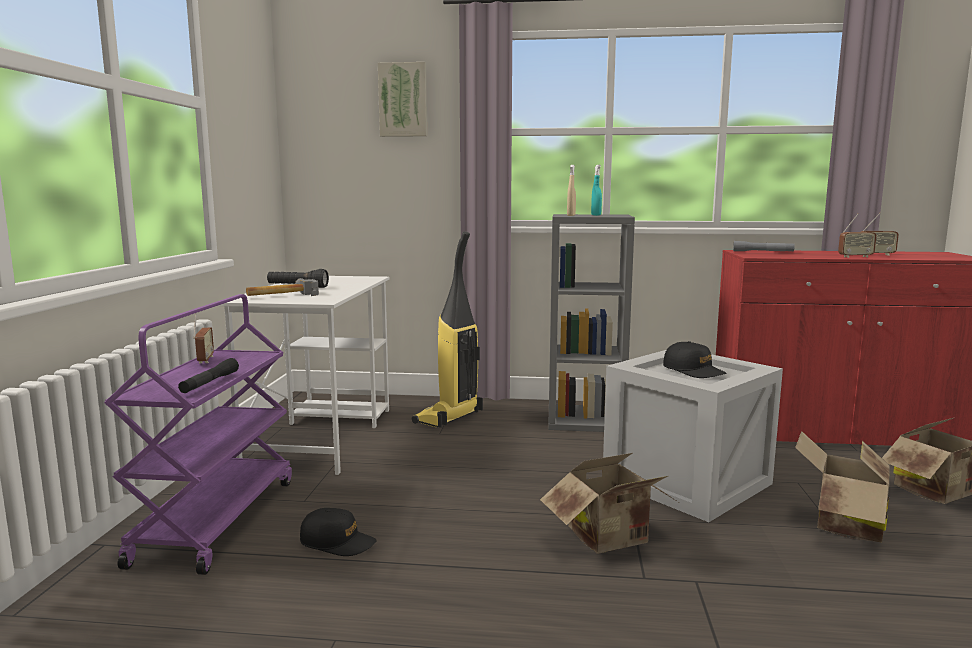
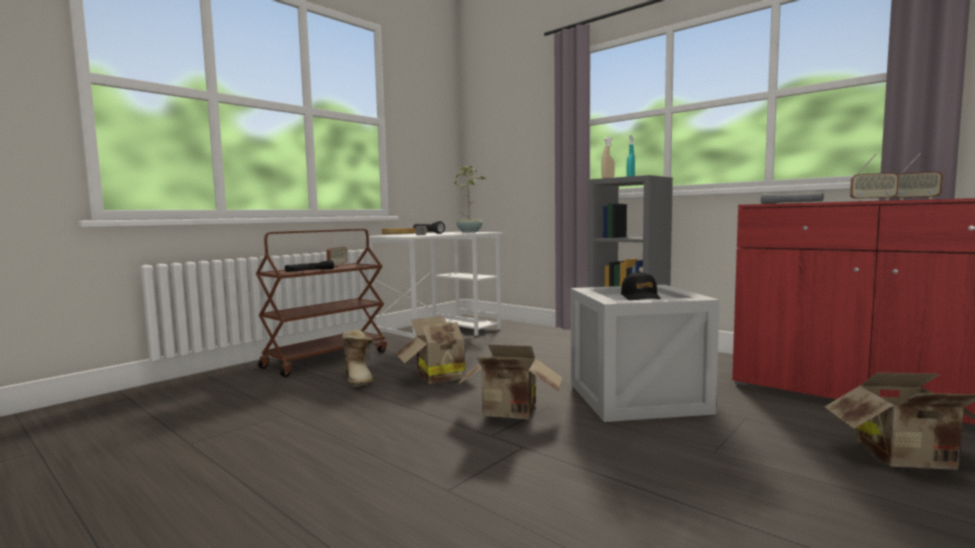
camera: 35 degrees right, 5 degrees down
(216, 520) = (326, 359): purple cart -> brown cart
(337, 542) = (359, 379): black cap -> boot
(341, 278) = (470, 232): none -> potted plant
(403, 100) = (526, 109): picture -> none
(449, 418) = (530, 337): vacuum cleaner -> none
(842, 525) = (728, 452): cardboard box -> cardboard box (438, 376)

